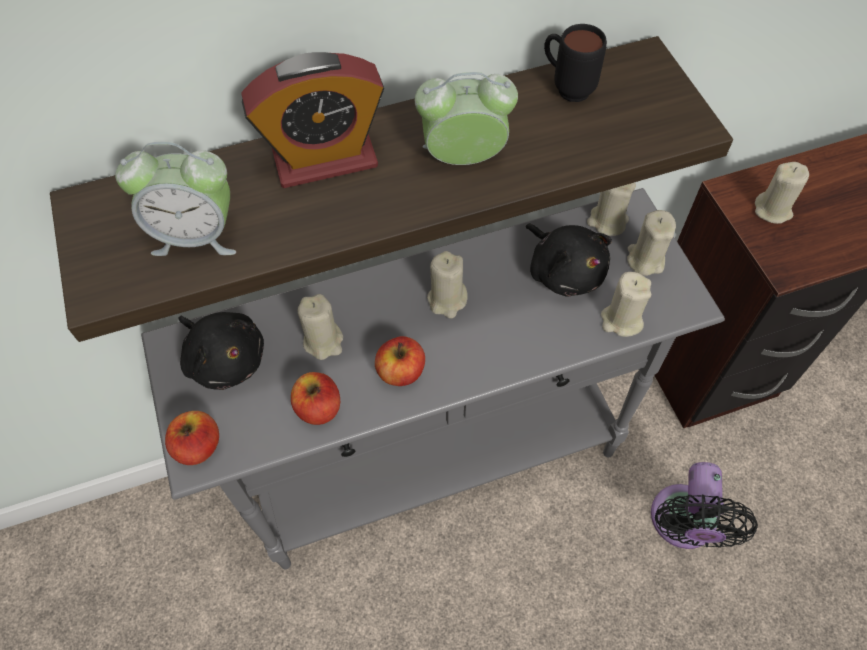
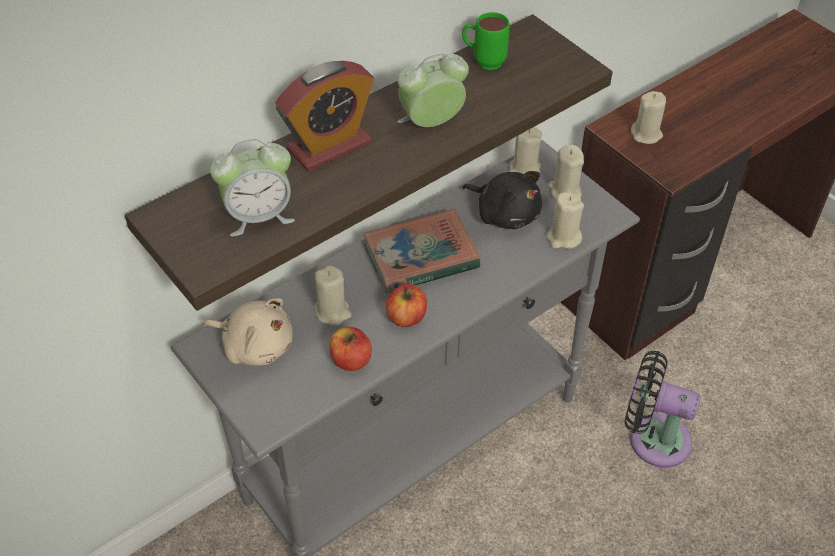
camera: 20 degrees left, 10 degrees down
(198, 446) = (263, 414): apple -> none
(225, 358) = (255, 345): black plush toy -> beige plush toy
(447, 300) = (421, 257): beige candle -> book
(566, 87) = (483, 61): black mug -> green mug
(683, 524) = (653, 438): black fan -> black fan turned 120 degrees clockwise

